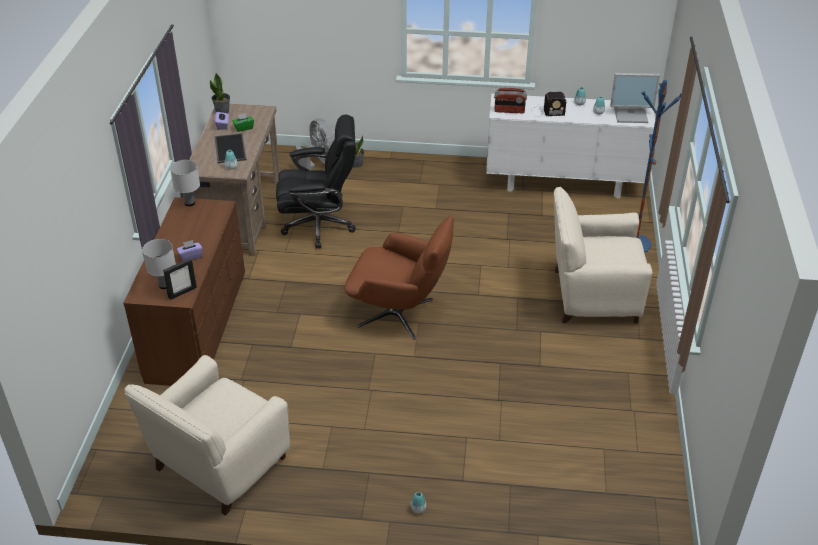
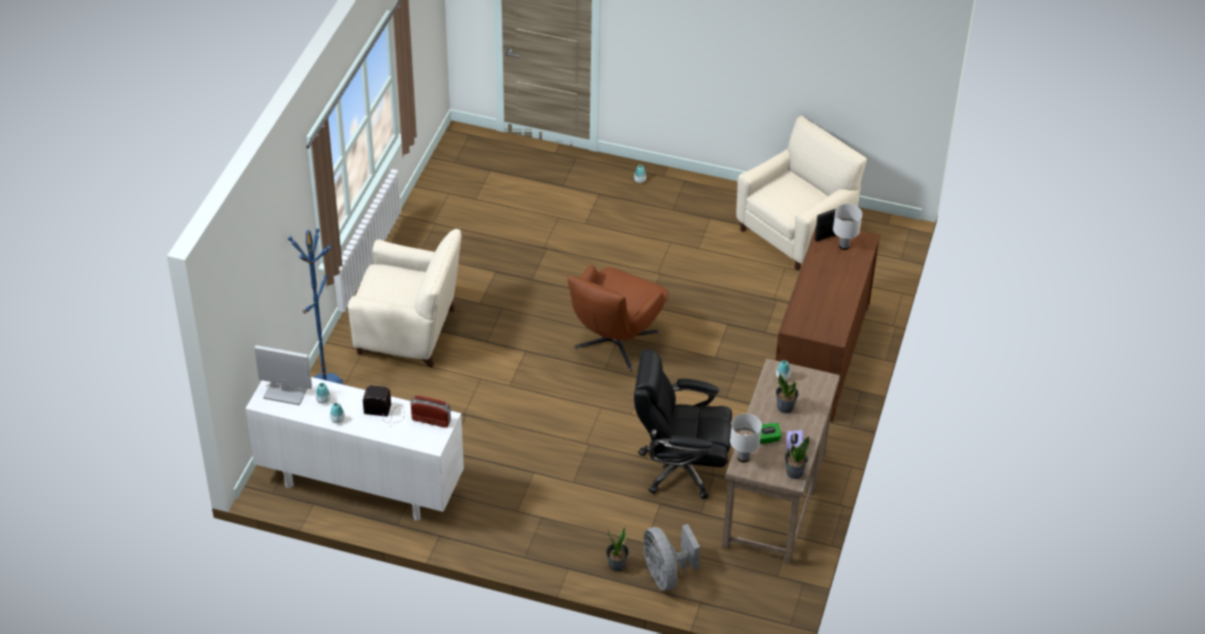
camera: 170 degrees left, 5 degrees up
(190, 203) = (827, 336): white table lamp -> white table lamp (743, 457)
(190, 256) = (822, 272): purple tissue box -> none
(229, 148) = (785, 407): tray -> potted plant
(398, 314) = (615, 342): brown armchair -> brown armchair turned 90 degrees counterclockwise

